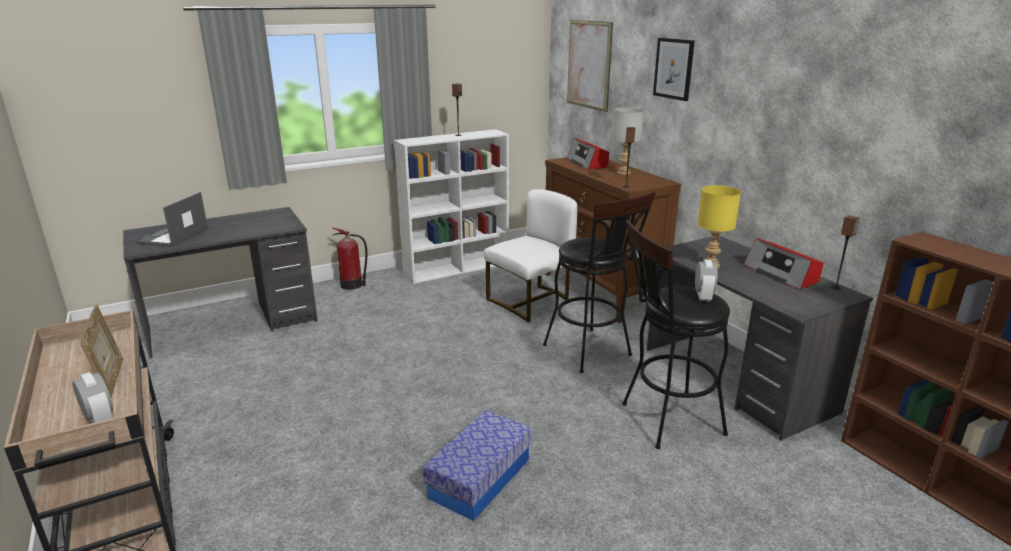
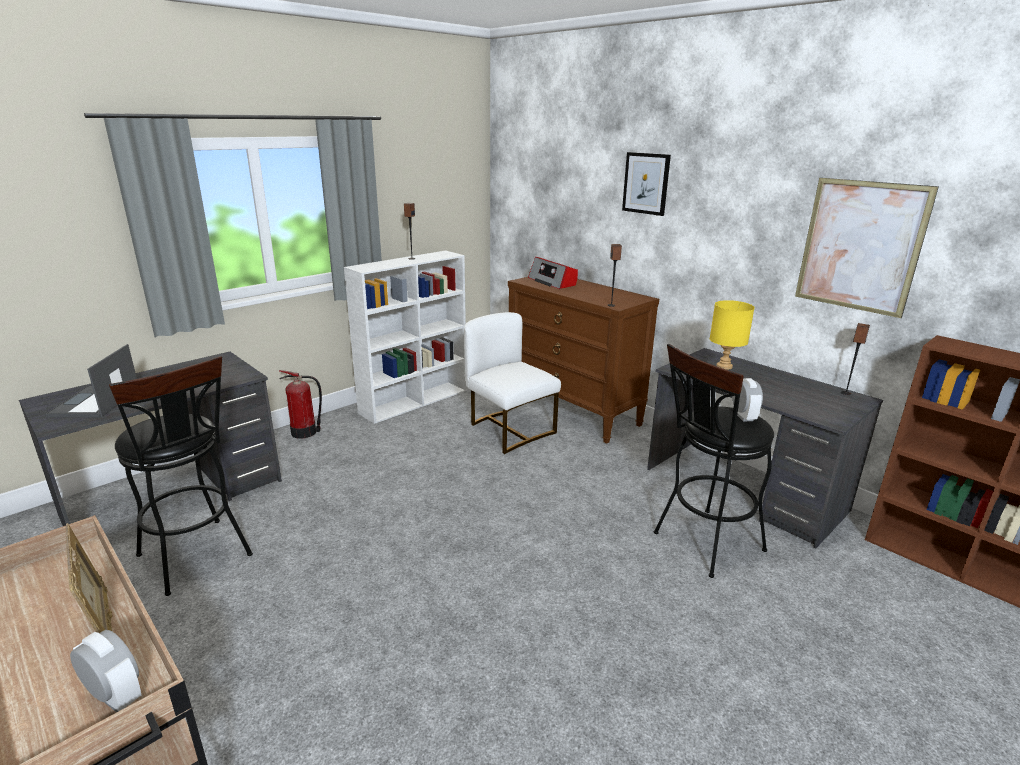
camera: 15 degrees left, 0 degrees up
(479, 478) = (552, 647): storage box -> none
(531, 301) = (509, 430): white chair -> white chair turned 75 degrees counterclockwise
(588, 65) = (540, 181): picture -> picture (860, 246)
(591, 353) = (596, 480): black stool -> black stool (199, 559)
(624, 173) = (597, 291): grey table lamp -> none
(781, 274) = (790, 383): radio -> none

